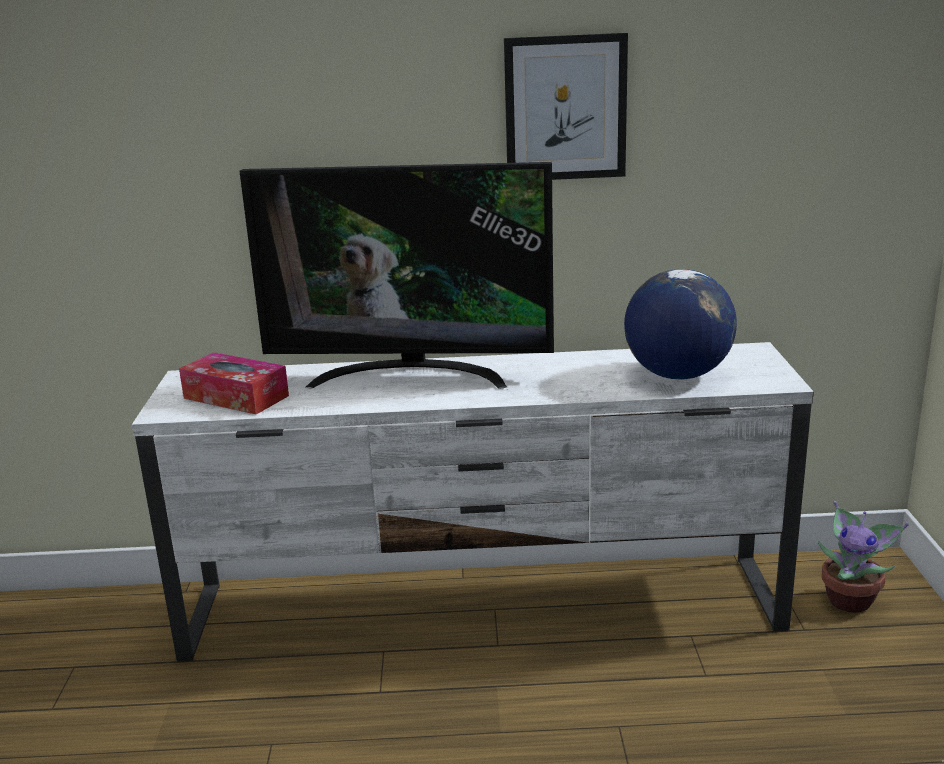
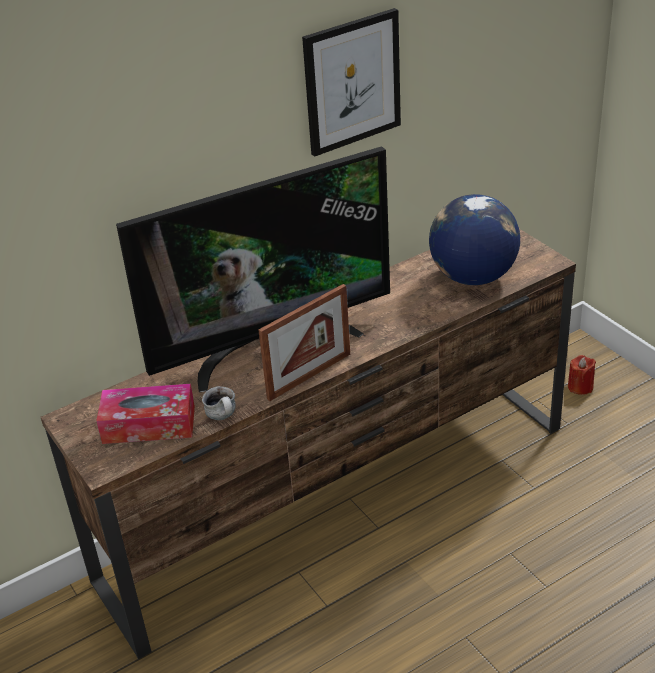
camera: 30 degrees left, 15 degrees up
(302, 409) = (224, 416): none -> mug
(415, 403) = (309, 376): none -> picture frame
(484, 608) = (341, 500): white tv stand -> brown tv stand
(851, 600) = (580, 387): potted plant -> red candle

